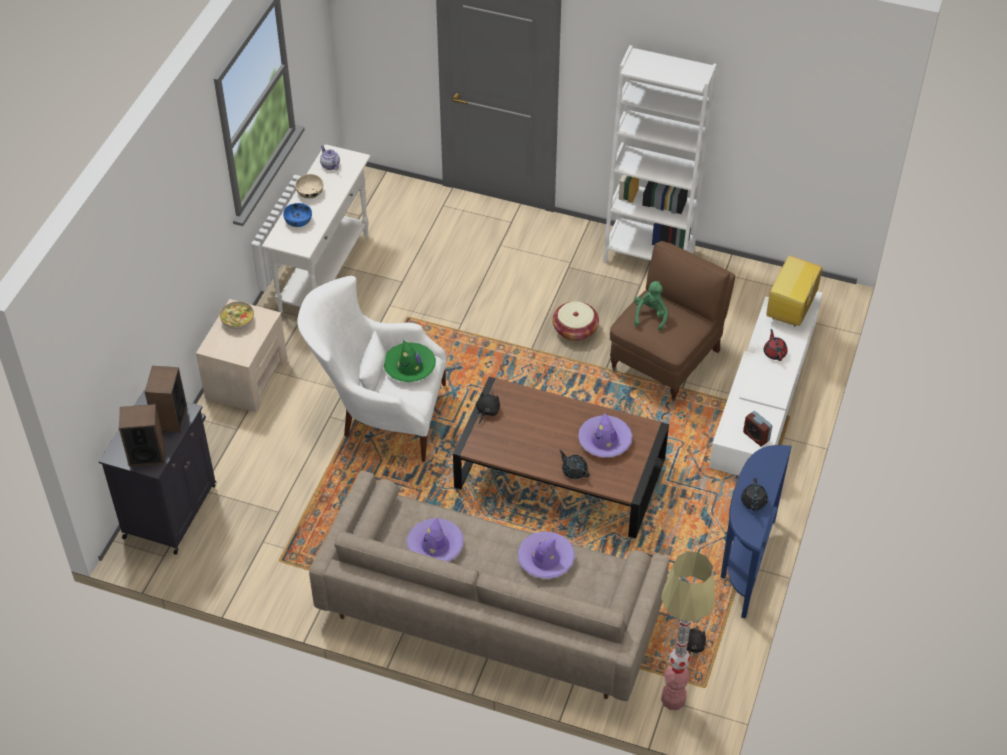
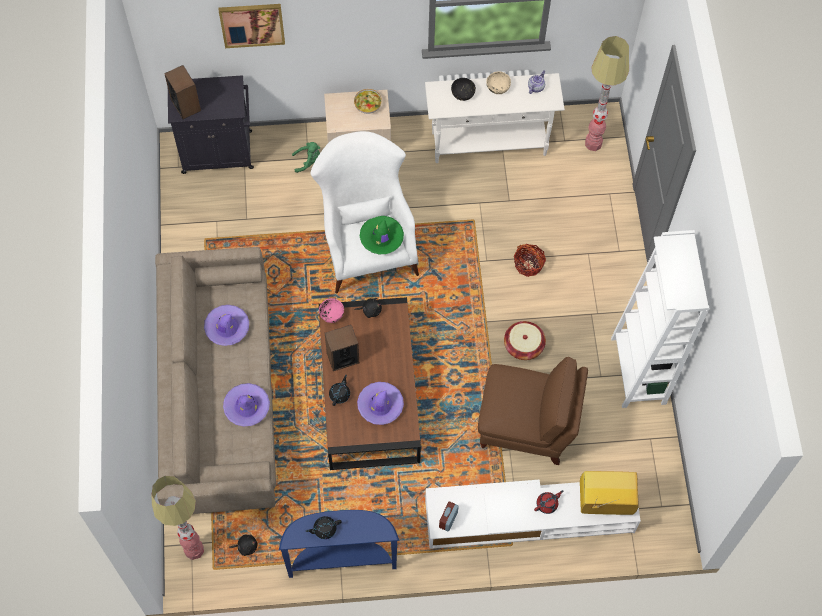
camera: 65 degrees right, 15 degrees up
(133, 307) = (252, 24): none -> picture
(170, 418) = (224, 103): speaker -> speaker (342, 357)
(298, 221) = (463, 94): blue bowl -> black bowl
(378, 196) = (593, 143): none -> floor lamp
(472, 445) = (331, 314): none -> pink bowl
(485, 293) = (528, 264): none -> basket
(650, 315) = (516, 388): green plush toy -> green plush toy (308, 161)

